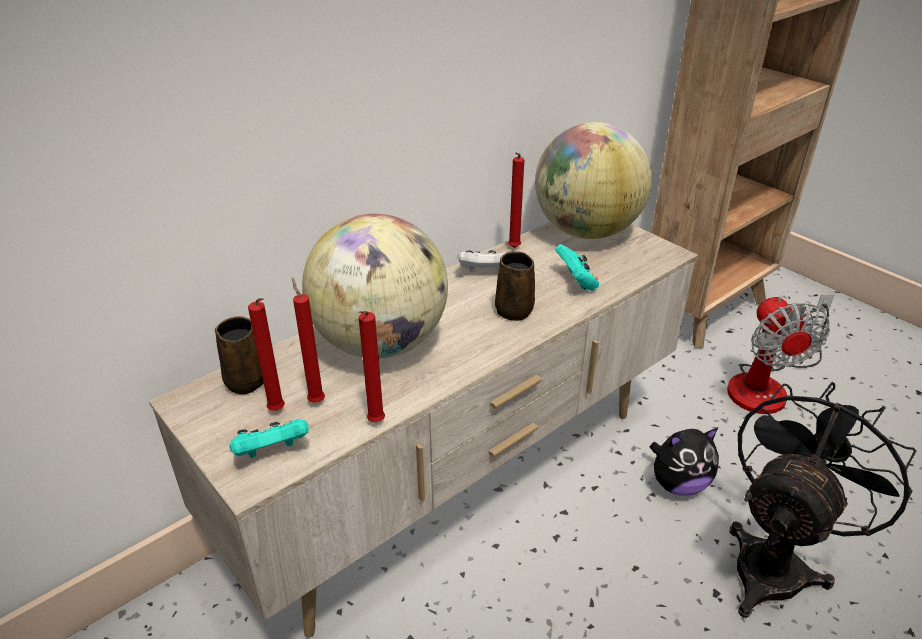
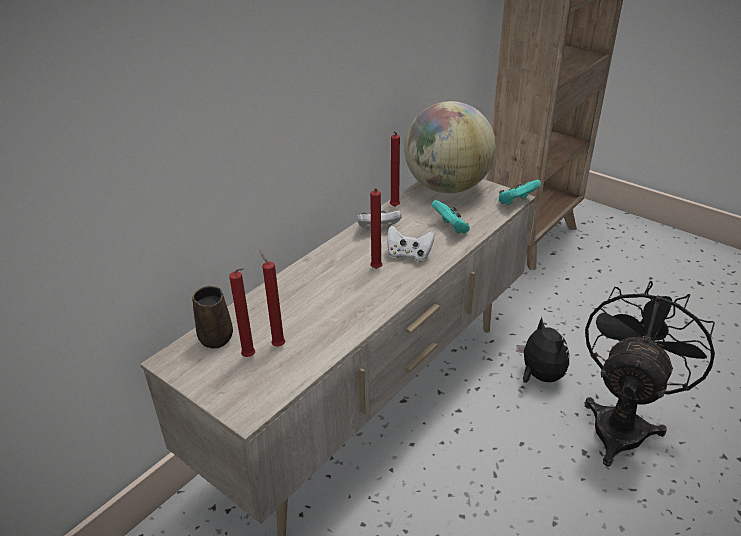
camera: 10 degrees left, 0 degrees up
(272, 452) = (257, 389): turquoise game controller -> turquoise game controller (516, 202)
(375, 423) = (330, 356): red candle -> red candle (376, 270)
(381, 343) = (314, 294): globe -> none
(513, 309) = (409, 255): brown mug -> white game controller
(678, 484) = (539, 376): plush toy -> plush toy turned 90 degrees counterclockwise
(767, 384) = (589, 291): fan -> none

